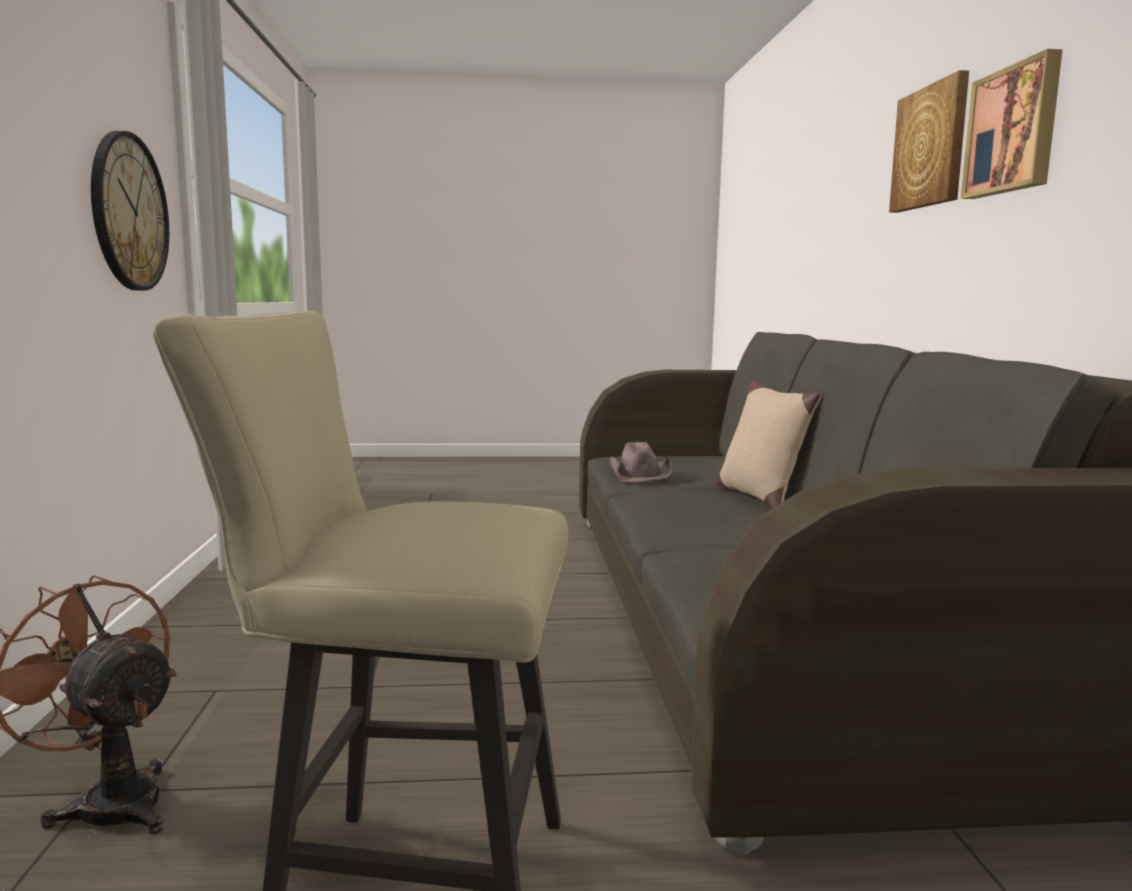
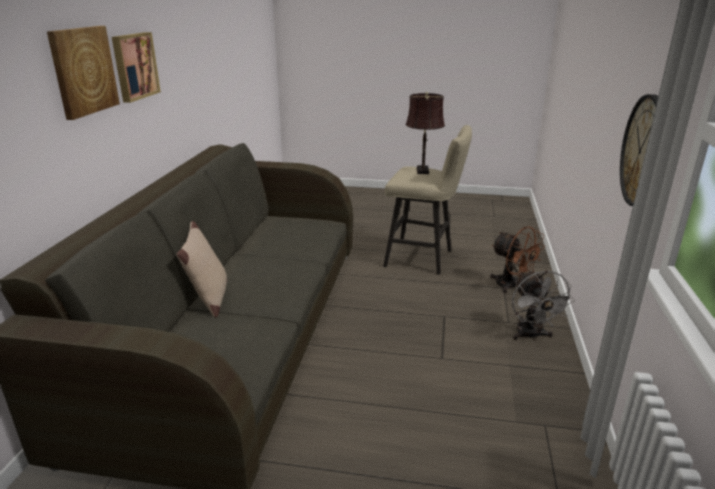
camera: 165 degrees left, 15 degrees up
(185, 669) = (531, 336): none -> grey fan
(420, 521) = (422, 170): none -> brown table lamp
(641, 474) = (251, 342): brown hat -> none

